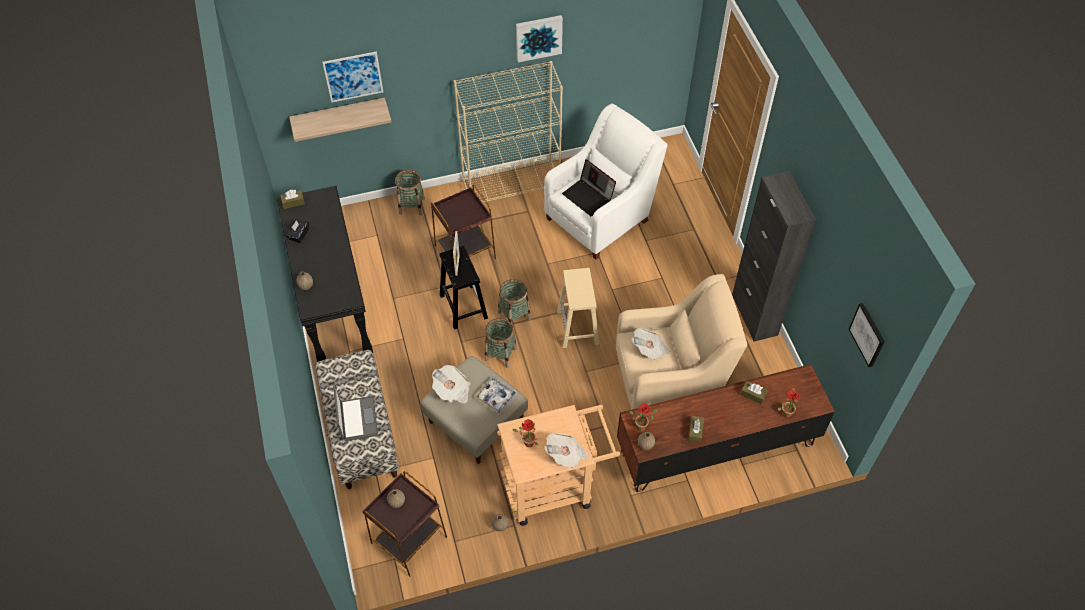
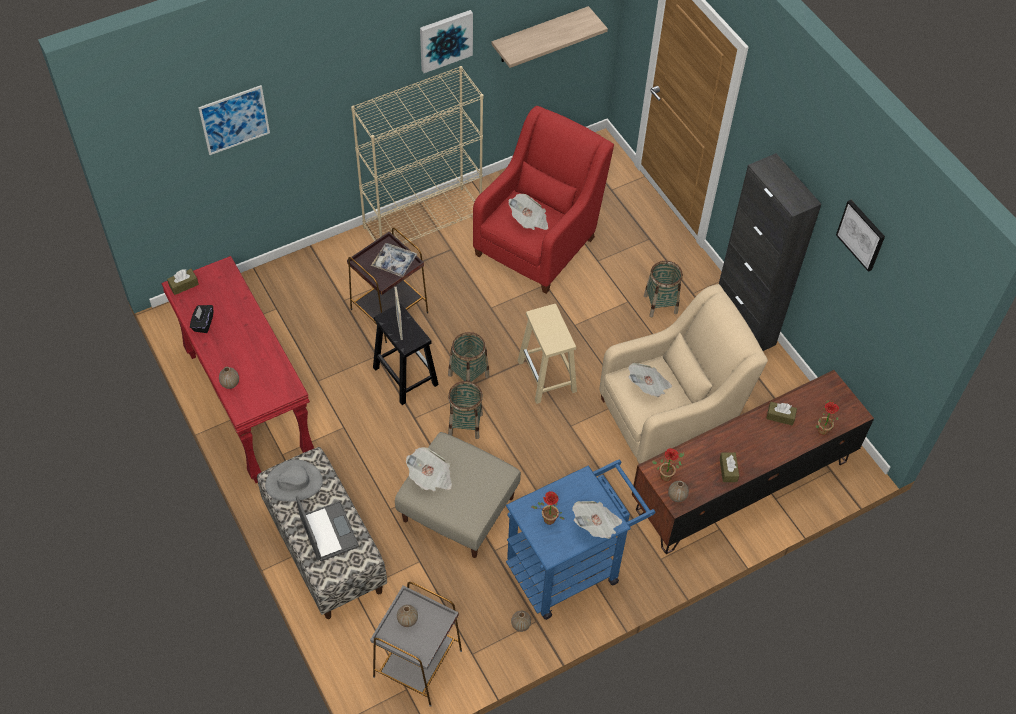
camera: 15 degrees left, 0 degrees up
(334, 308) = (248, 406): black console table -> red console table
(339, 116) = (218, 171): shelf -> shelf (539, 35)
(342, 374) = (294, 483): none -> grey hat
(409, 539) = (418, 663): brown side table -> grey side table
(412, 206) = (309, 266): basket -> basket (660, 304)
(496, 396) = (484, 474): tray -> tray (394, 263)
(555, 486) = (571, 567): beige cart -> blue cart
(589, 197) = (529, 220): laptop -> newspaper
(601, 217) = (538, 242): white armchair -> red armchair
(868, 334) = (907, 324): picture -> picture (861, 234)

